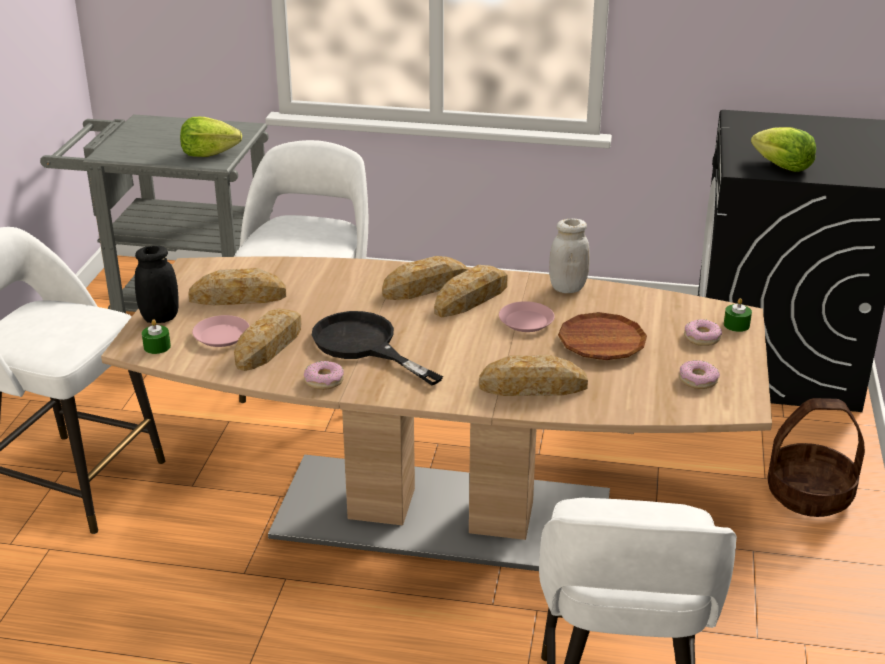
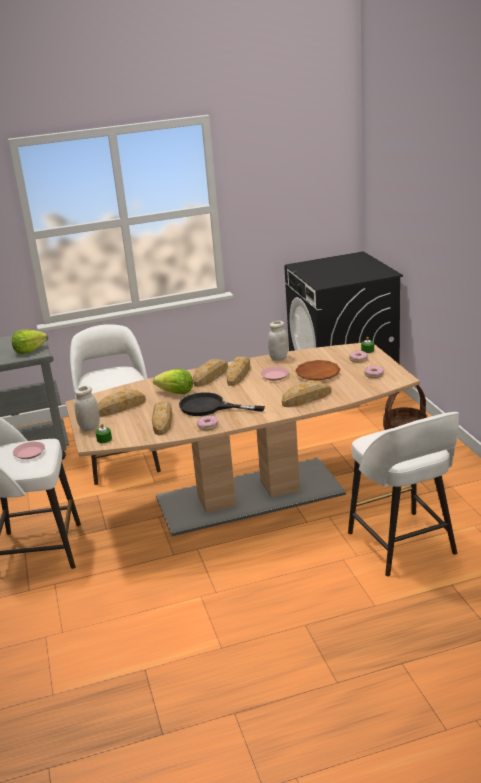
camera: 25 degrees left, 5 degrees down
(160, 318) = (90, 428): black jar -> white jar
(222, 336) = (133, 425): pink plate -> pink plate (29, 453)
(782, 167) = (338, 280): lettuce -> lettuce (175, 392)

